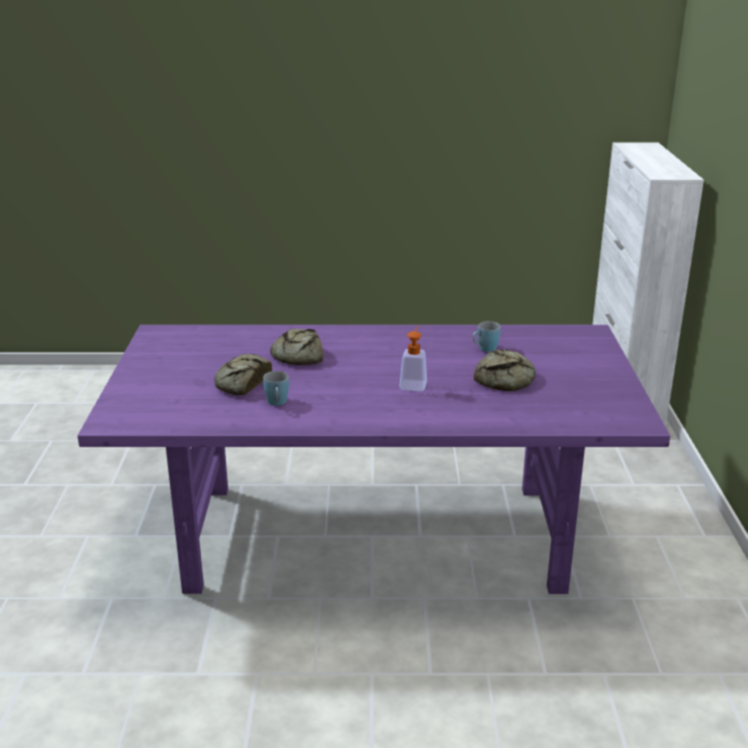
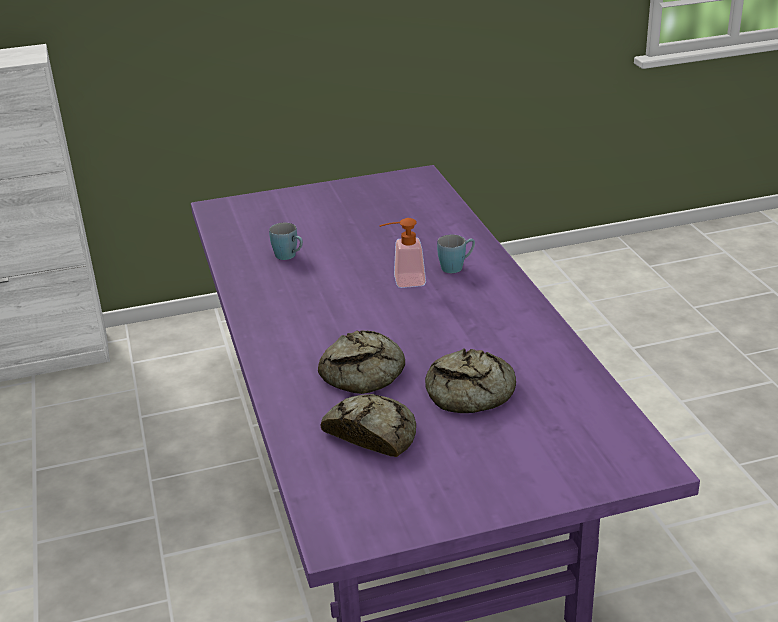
camera: 105 degrees left, 5 degrees up
(277, 403) = (508, 353): blue mug -> blue mug (456, 267)
(507, 379) = (362, 236): bread -> bread (372, 432)

